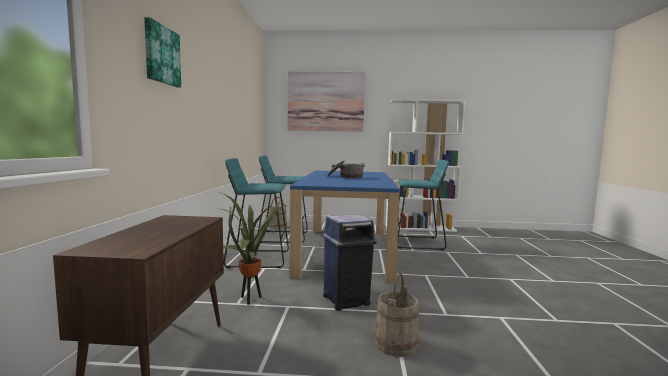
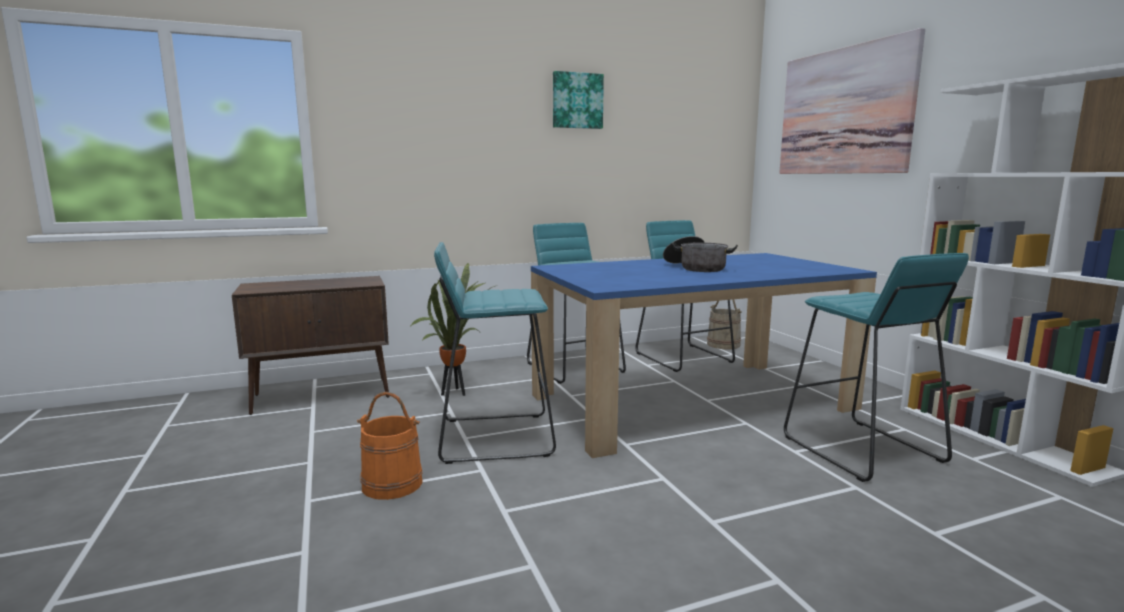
camera: 65 degrees right, 5 degrees up
(161, 55) = (425, 111): picture -> picture (577, 101)
(347, 300) = (494, 437): blue trash can -> turquoise stool
(396, 343) = (392, 484): beige bucket -> orange bucket

